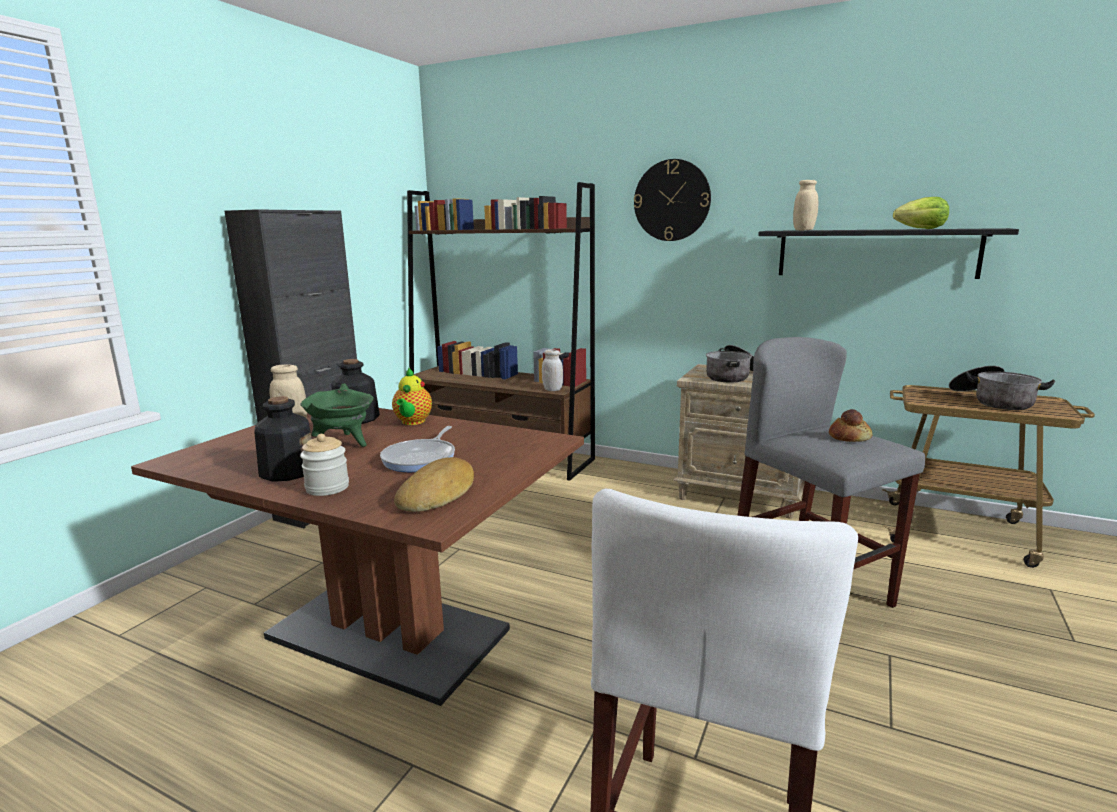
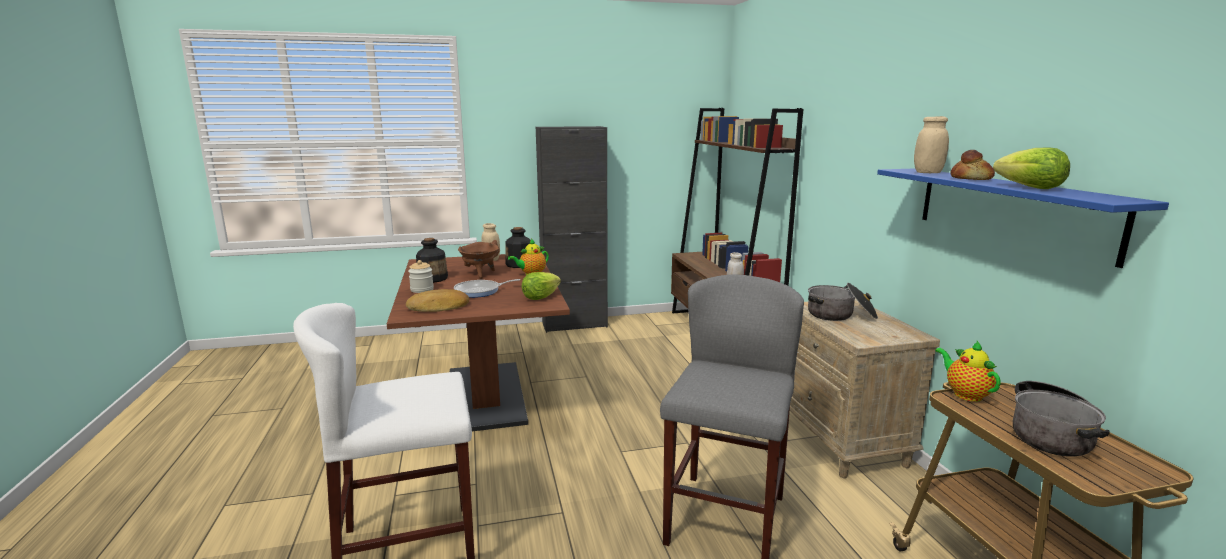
camera: 50 degrees right, 0 degrees up
(343, 443) = (480, 274): green cooking pot -> brown cooking pot
(515, 438) = (540, 297): none -> lettuce
(672, 200) = (854, 128): wall clock -> none
(849, 437) = (745, 382): bread -> bread (971, 178)
(875, 253) = (1010, 210): black shelf -> blue shelf
(917, 397) = (965, 394): none -> teapot

